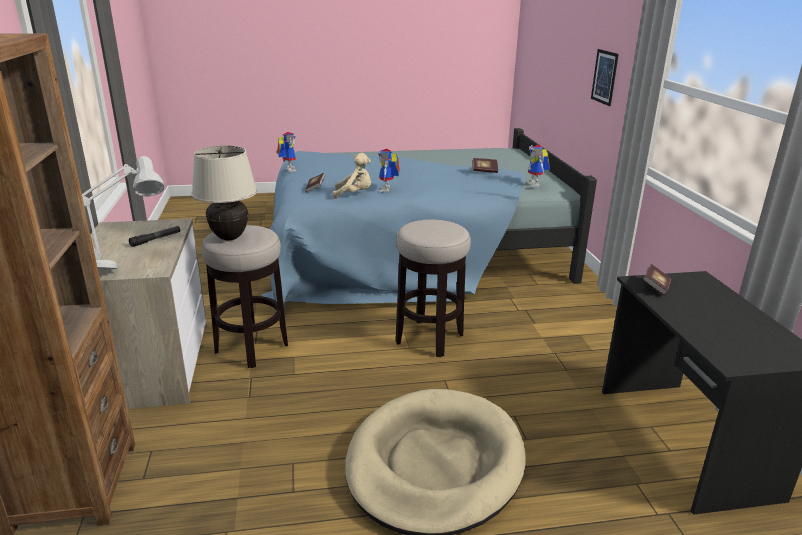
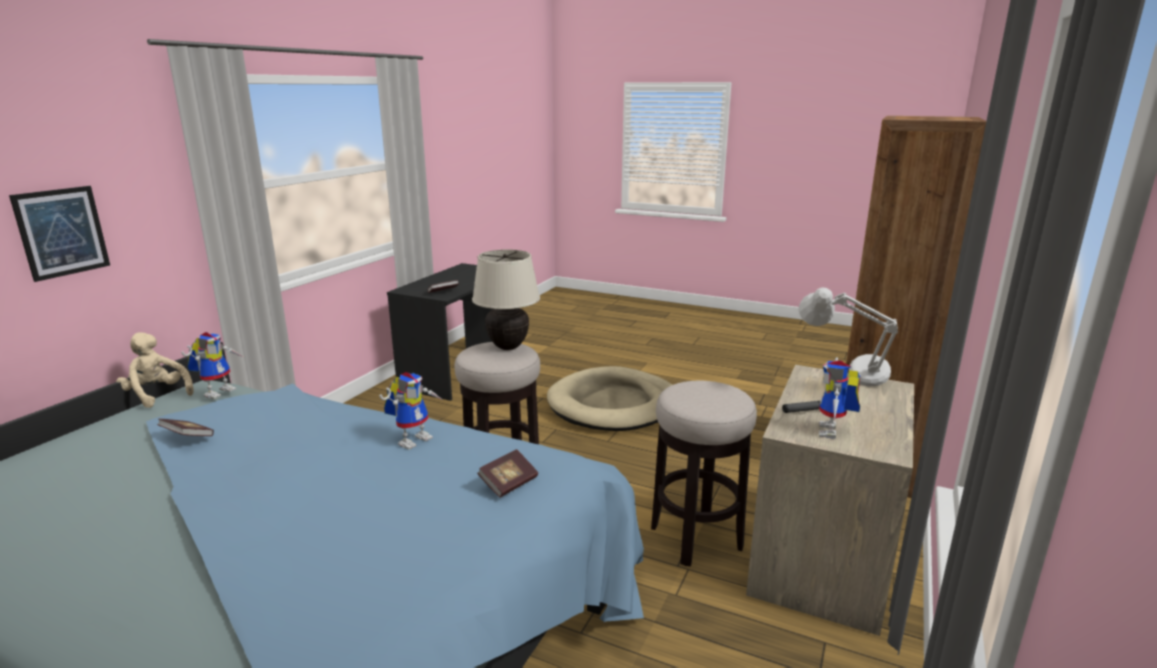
camera: 145 degrees left, 5 degrees down
(229, 237) = (721, 393): beige table lamp -> beige table lamp (508, 347)
(288, 169) = (474, 591): toy robot -> toy robot (833, 433)
(354, 194) = (473, 446): beige plush toy -> beige plush toy (157, 395)

